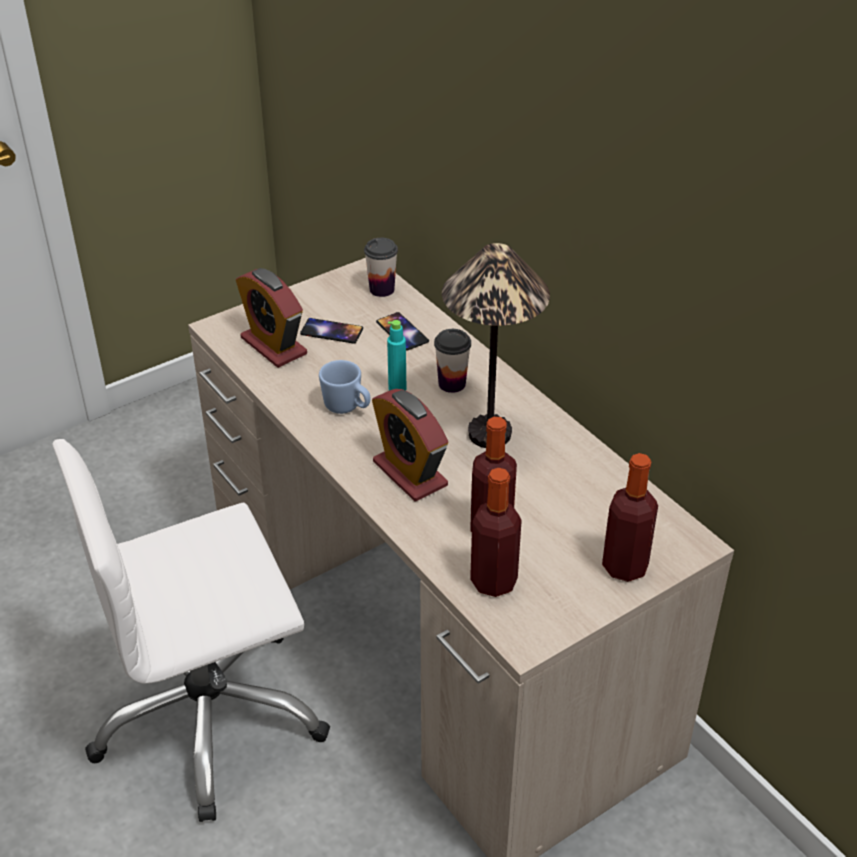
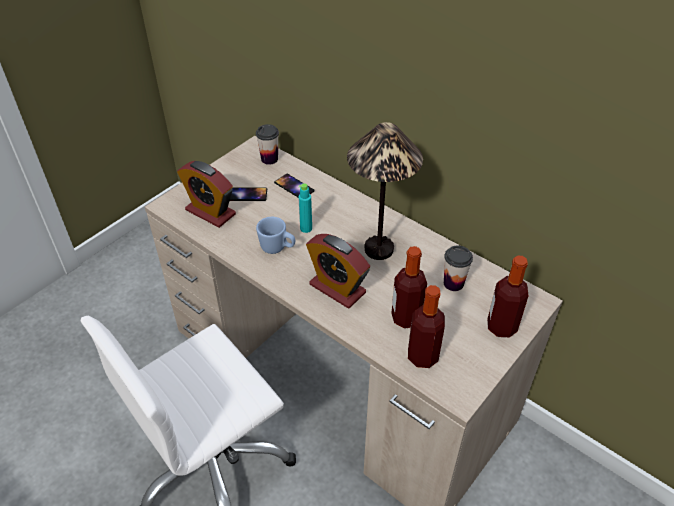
camera: 15 degrees left, 5 degrees up
(452, 384) = (340, 218): cup -> cup (453, 283)

